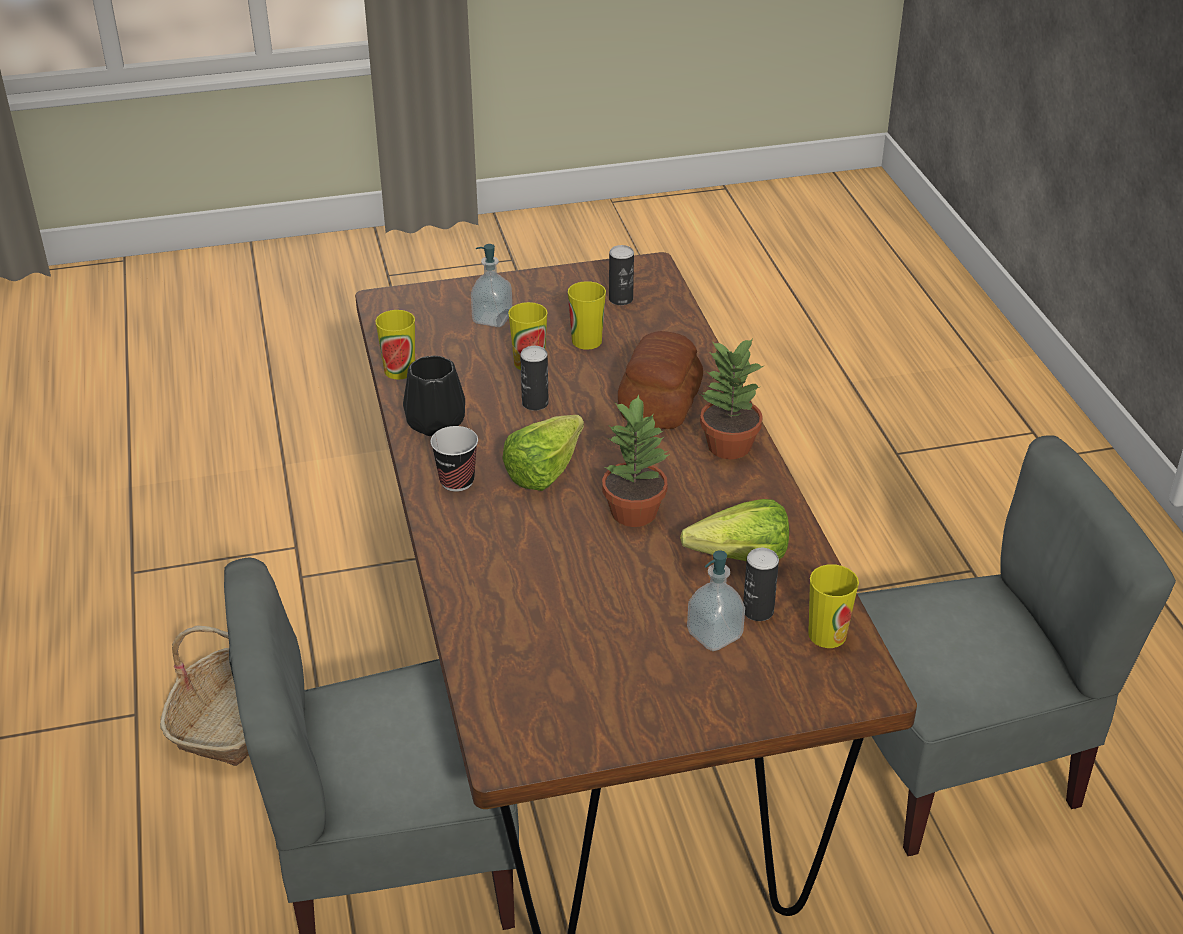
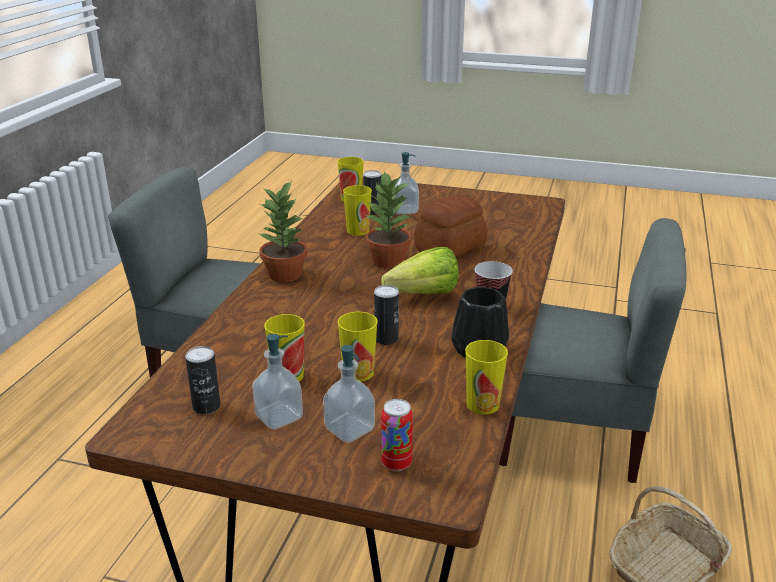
camera: 150 degrees left, 10 degrees down
(437, 309) = (396, 463): none -> can
(555, 309) = (279, 417): none -> soap dispenser
(661, 403) = (293, 310): bread -> bread (449, 248)
(731, 557) = (358, 231): lettuce -> cup

